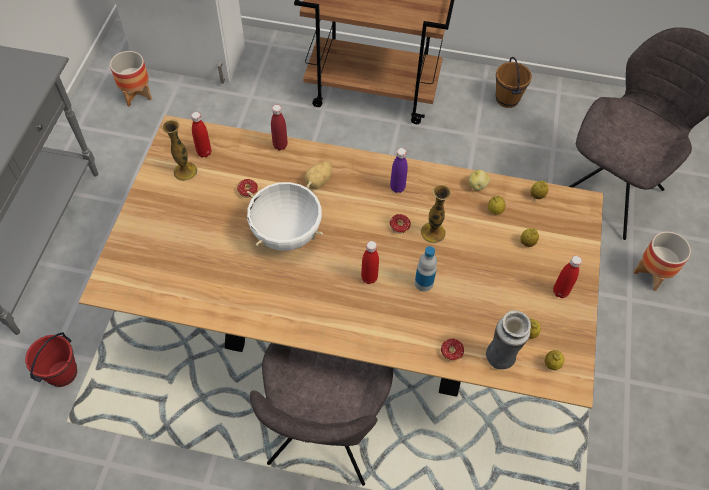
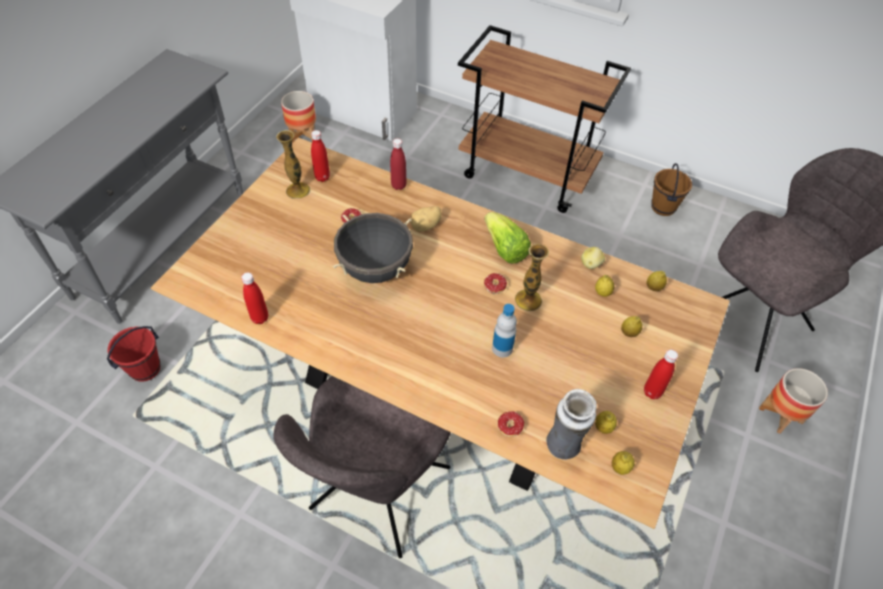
camera: 15 degrees right, 5 degrees down
(286, 234) = (375, 269): white cooking pot -> black cooking pot
(369, 278) = (445, 330): red bottle -> red bottle (260, 318)
(397, 187) = (504, 248): purple bottle -> lettuce

